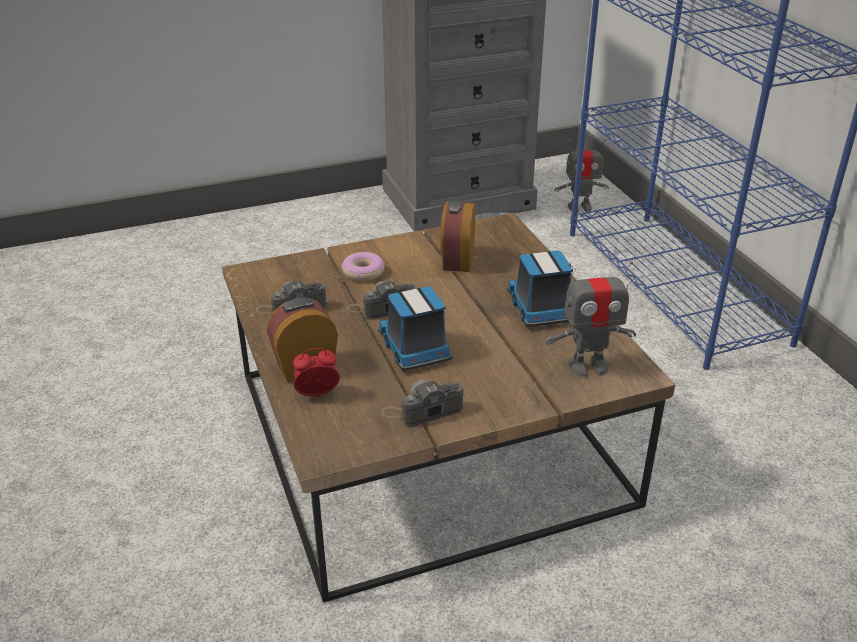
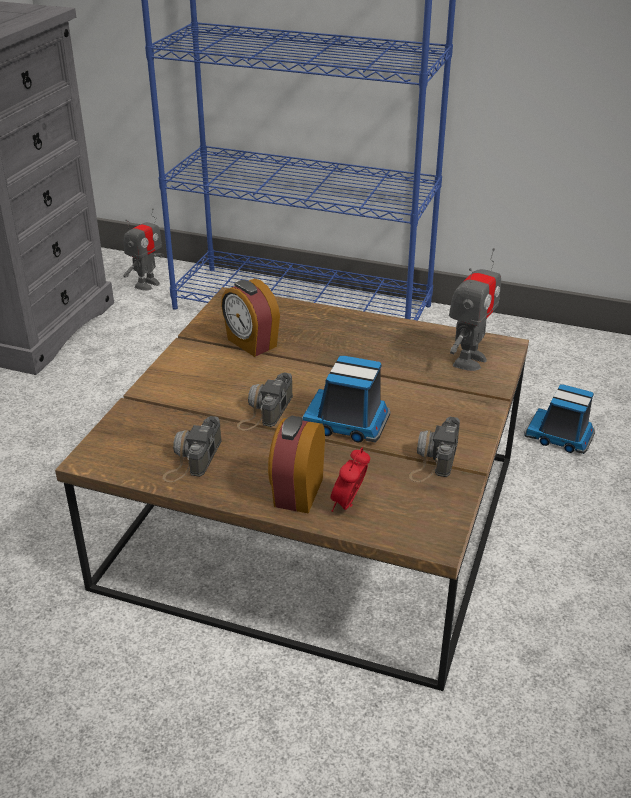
camera: 50 degrees left, 0 degrees up
(363, 272) = (196, 395): donut -> none
(540, 309) = (372, 342): toy truck -> toy truck (560, 437)

